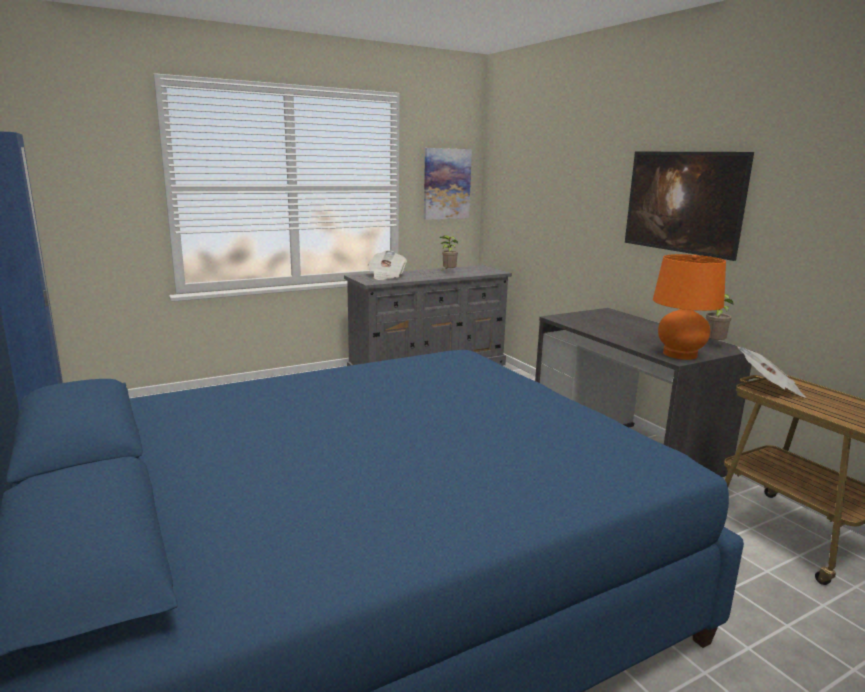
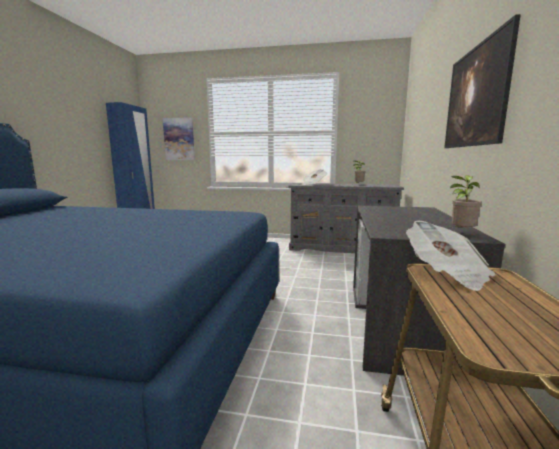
camera: 40 degrees right, 5 degrees down
(446, 184) = (373, 129): picture -> picture (179, 139)
(680, 354) = (399, 232): orange table lamp -> none

